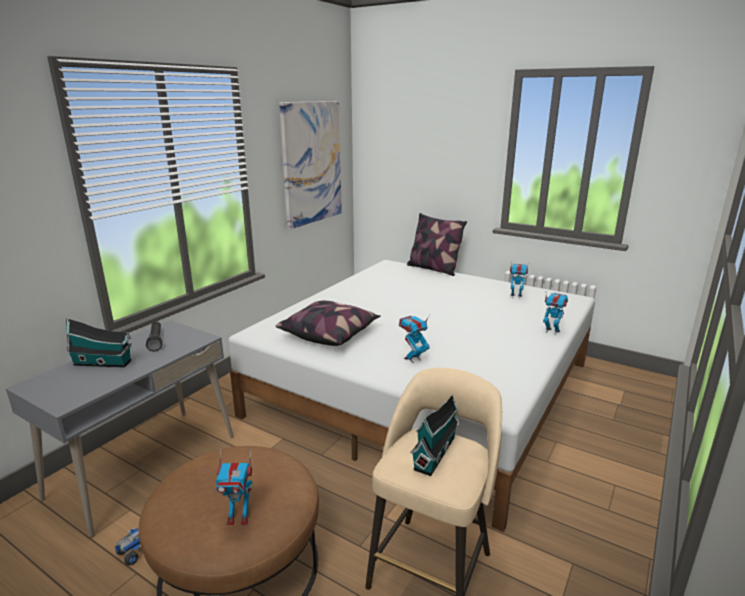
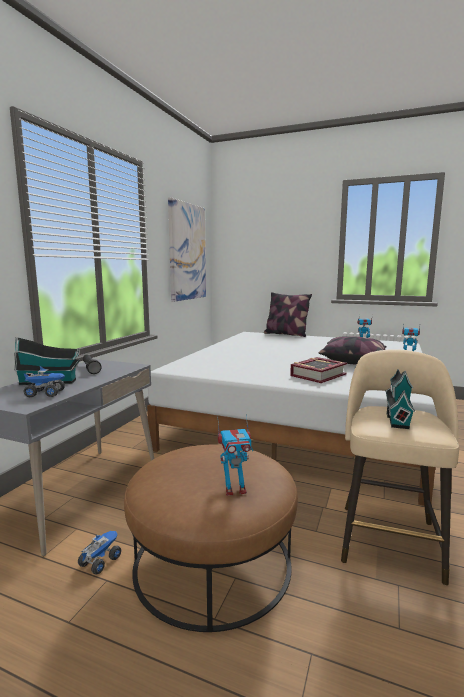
camera: 10 degrees left, 10 degrees down
(90, 384) = (46, 394): none -> toy truck
(330, 334) = (236, 366): pillow -> pillow (353, 361)
(413, 359) = (318, 375): toy robot -> book

